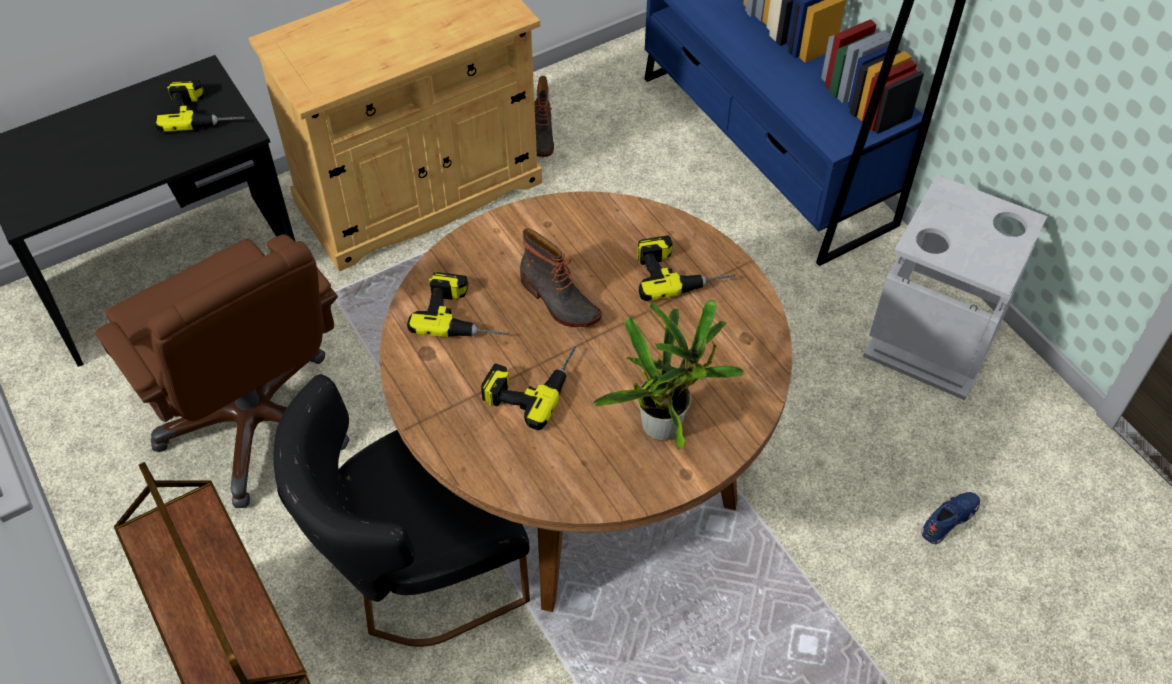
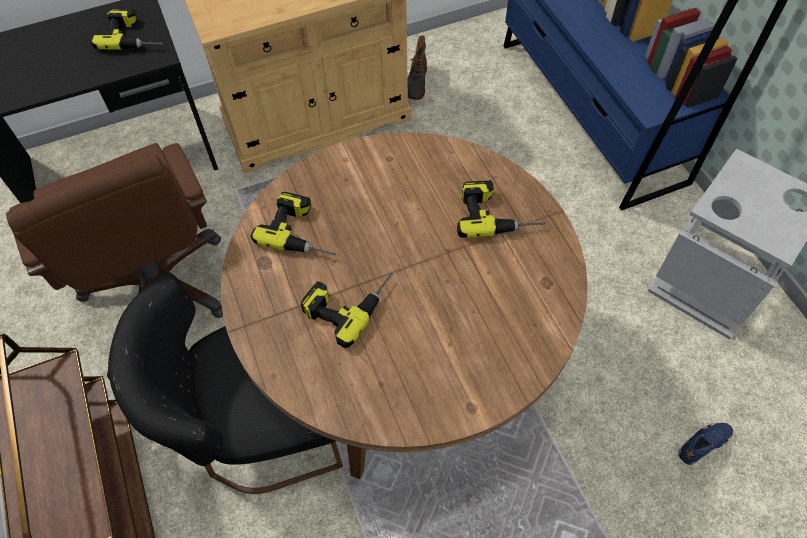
camera: 10 degrees right, 5 degrees up
(558, 301) = (386, 229): boot -> none
(666, 423) = (461, 356): potted plant -> none

